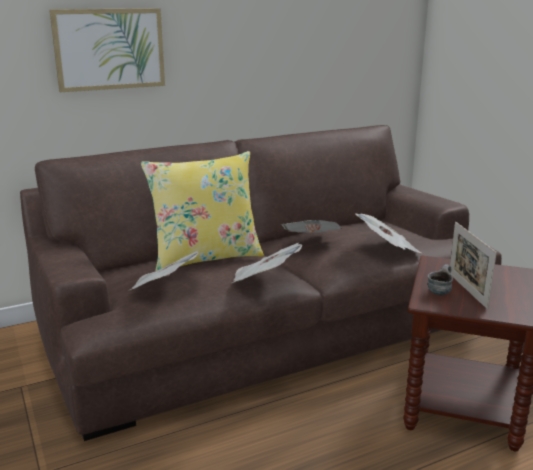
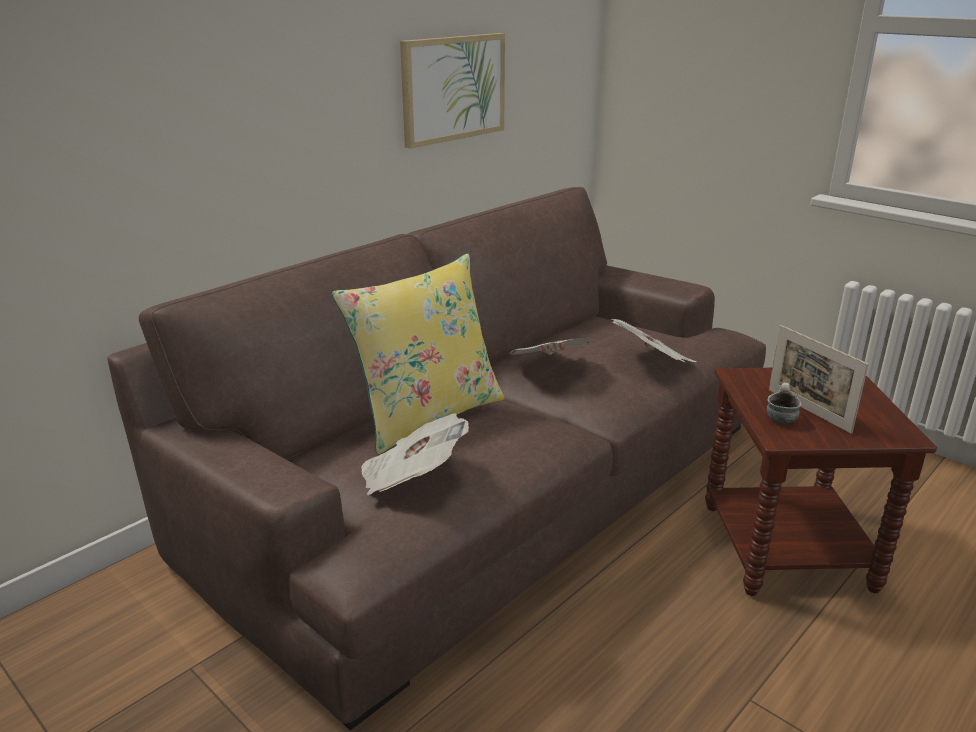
camera: 20 degrees left, 5 degrees up
(109, 49) = (220, 111): picture -> picture (453, 88)
(264, 280) = (540, 439): newspaper -> none

